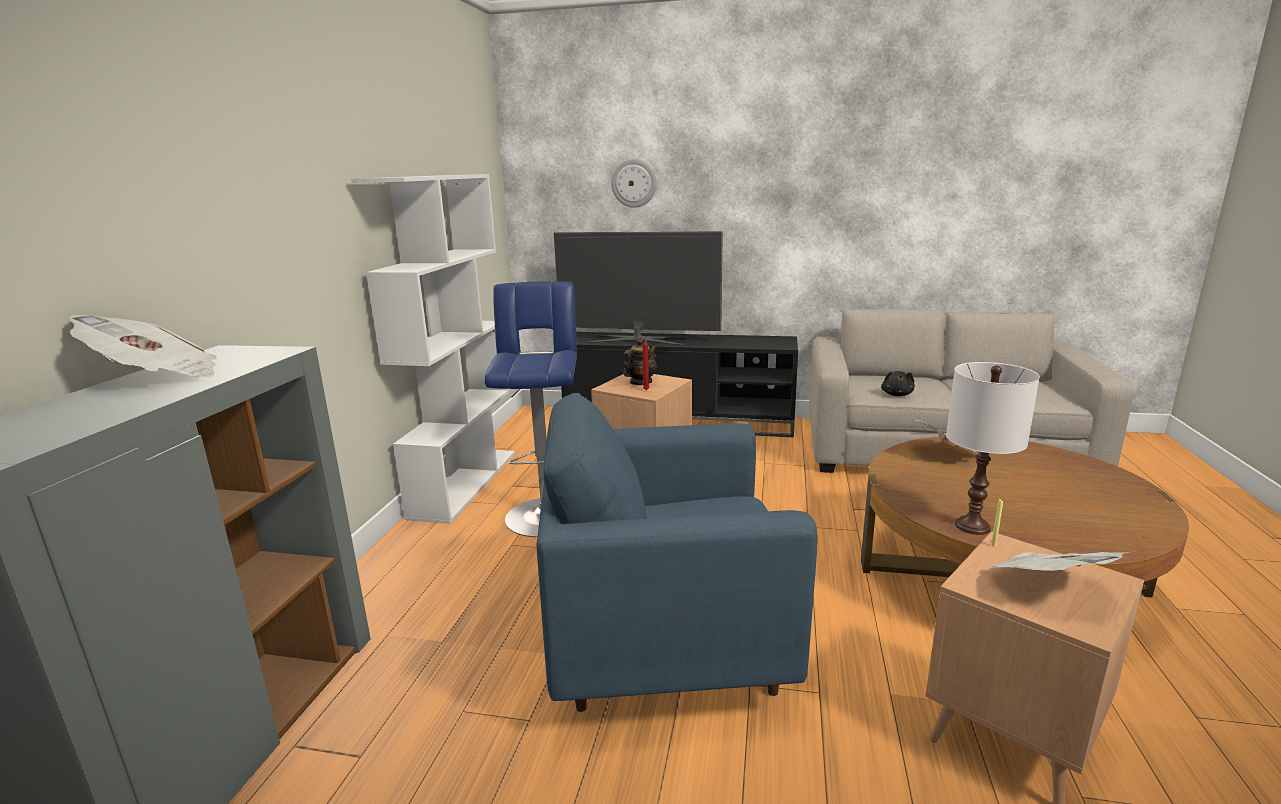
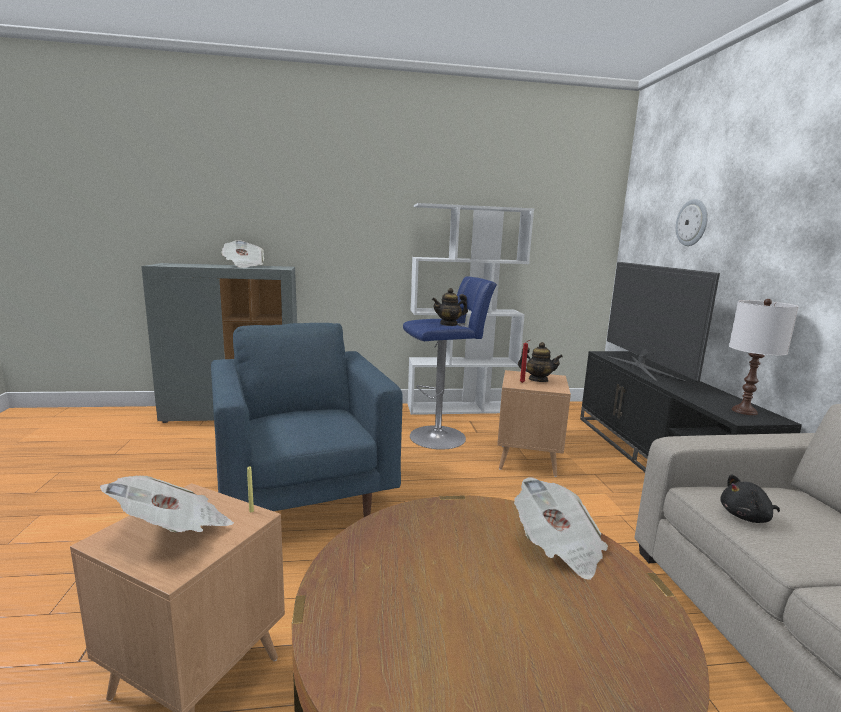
camera: 70 degrees right, 5 degrees down
(534, 355) = (449, 324): none -> teapot
(971, 526) = (364, 548): white table lamp -> white table lamp (744, 411)

